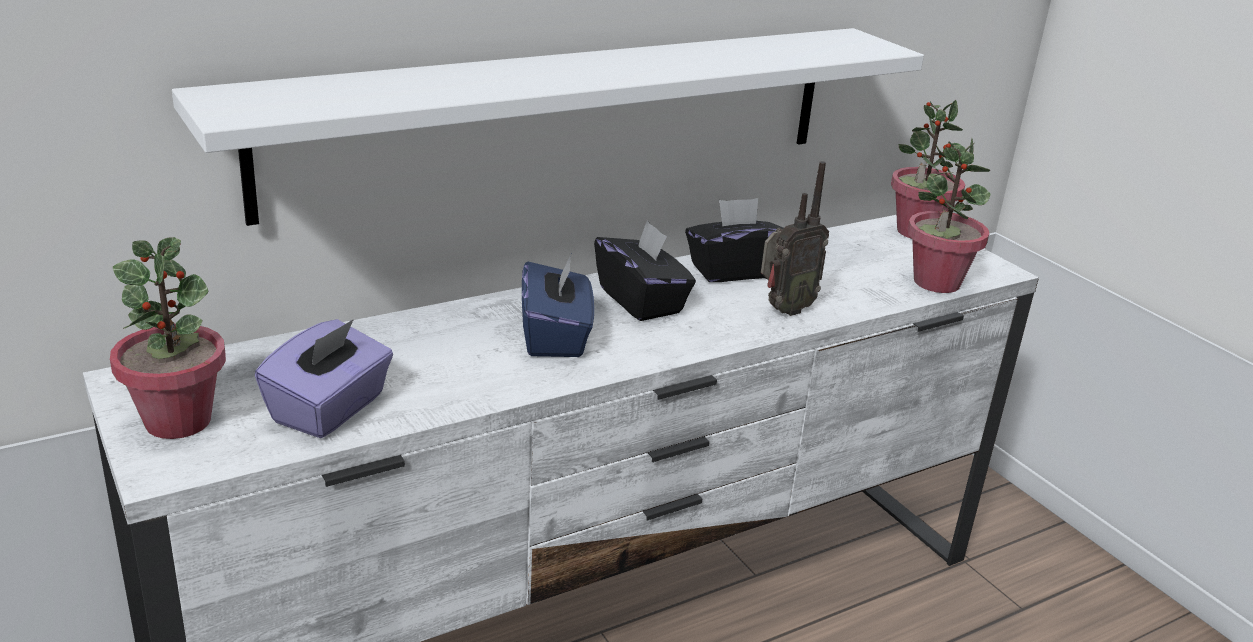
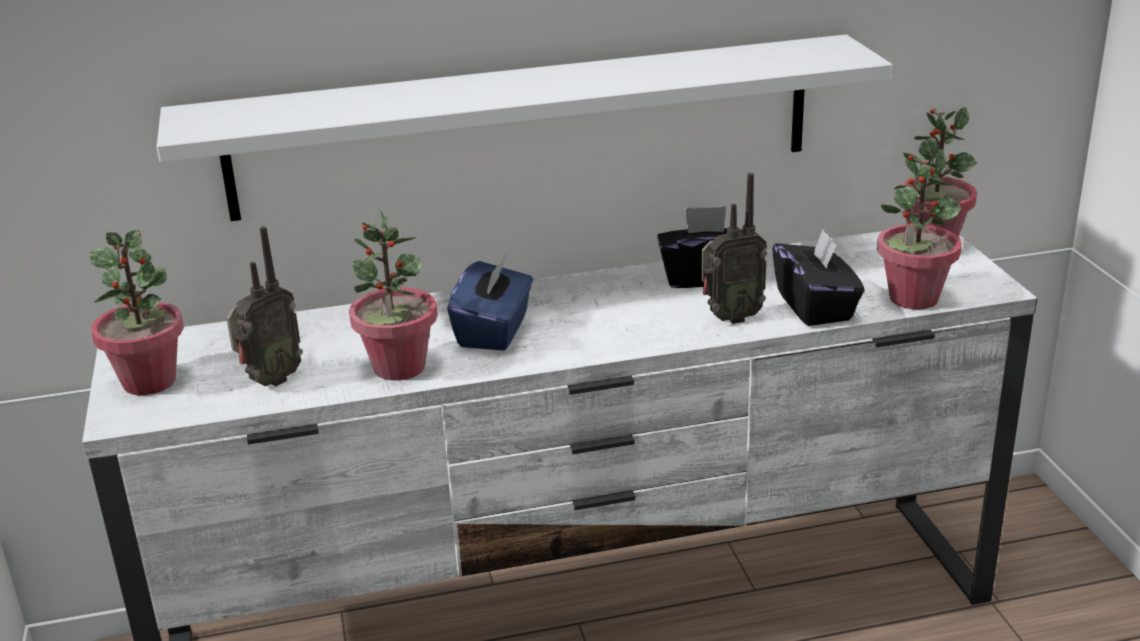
camera: 20 degrees right, 0 degrees up
(330, 409) = (269, 381): purple tissue box -> radio
(474, 383) = (399, 368): none -> potted plant
(641, 300) = (594, 302): black tissue box -> black tissue box (815, 306)

